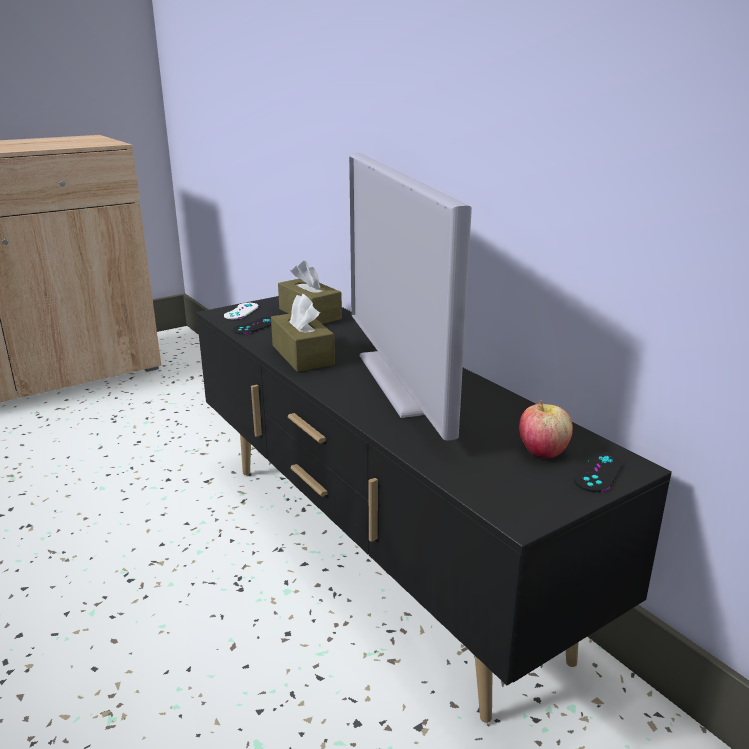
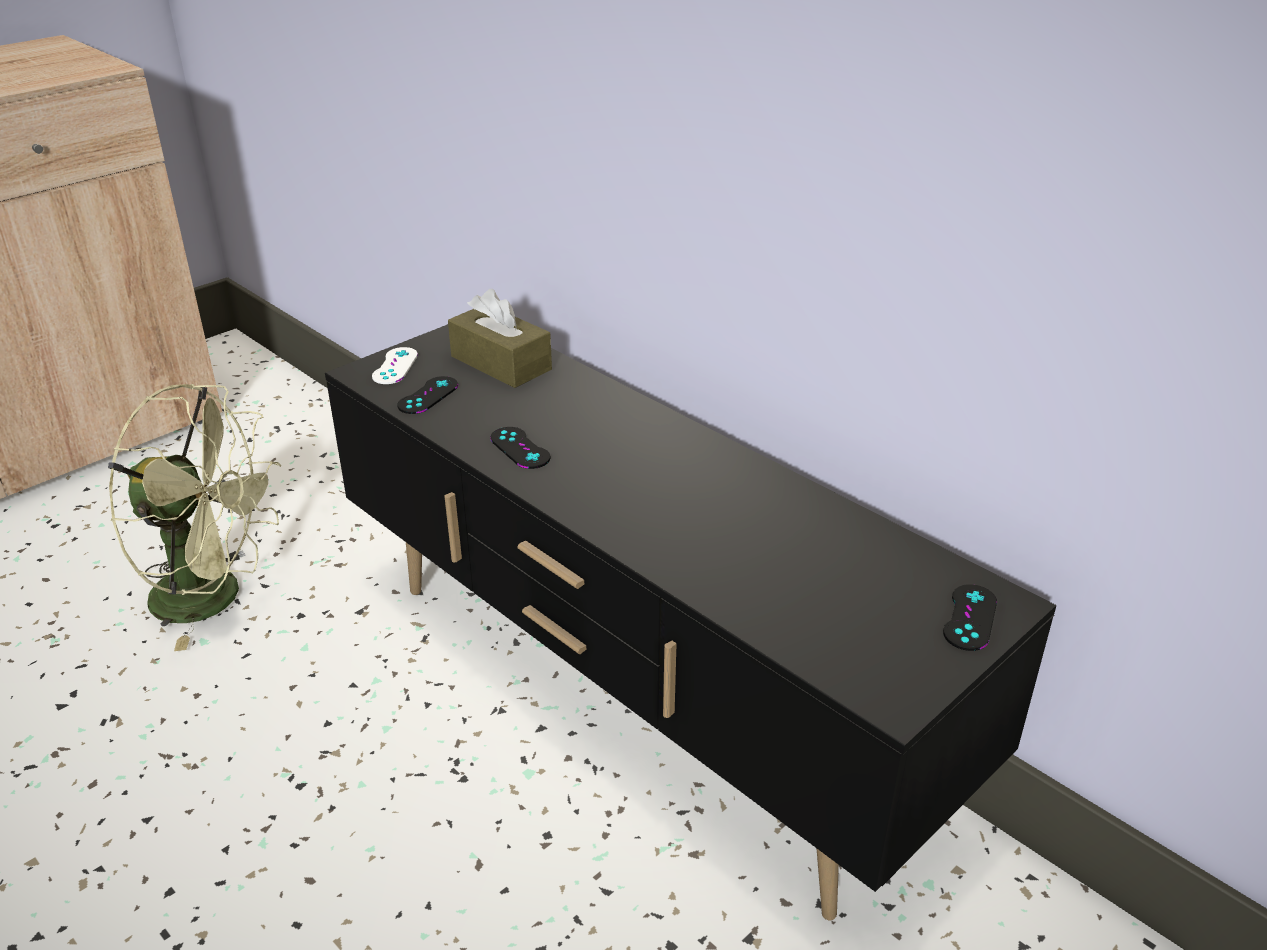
camera: 10 degrees left, 10 degrees up
(119, 464) = (216, 597): none -> green fan
(302, 355) = (520, 448): brown tissue box -> black game controller
(404, 381) = (679, 484): television -> none
(543, 452) = (894, 592): apple -> none

